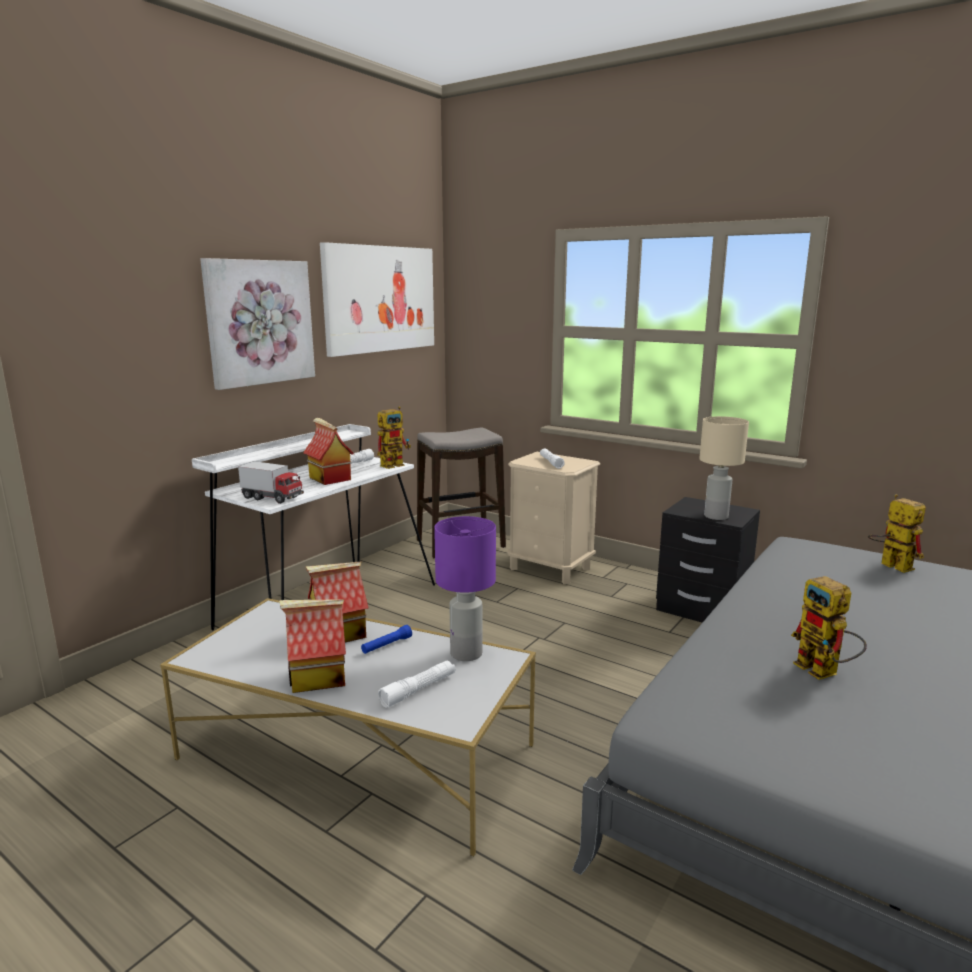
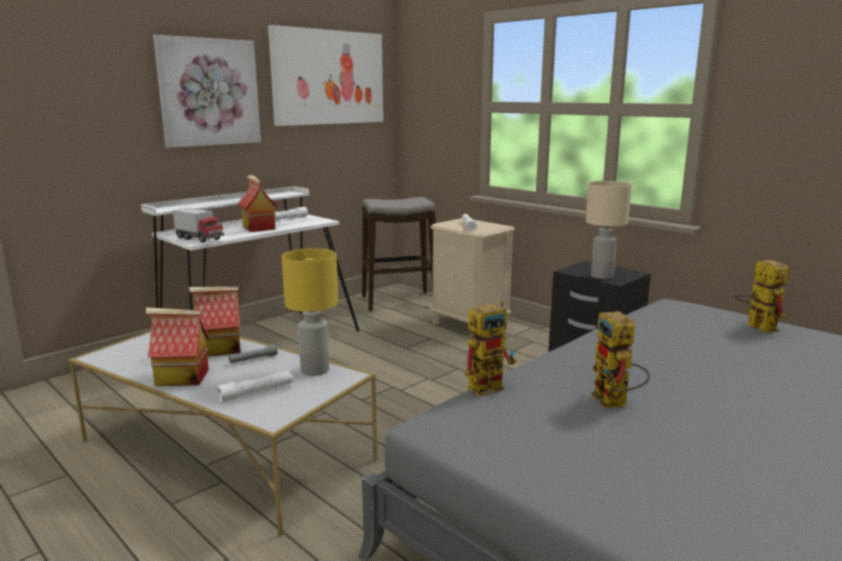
camera: 10 degrees right, 0 degrees up
(386, 645) = (253, 359): blue flashlight -> grey flashlight
(395, 464) = (323, 220): toy robot -> toy robot (490, 385)
(466, 654) = (314, 370): purple table lamp -> yellow table lamp

